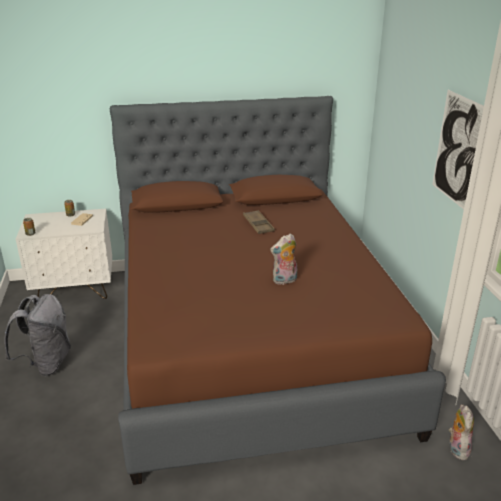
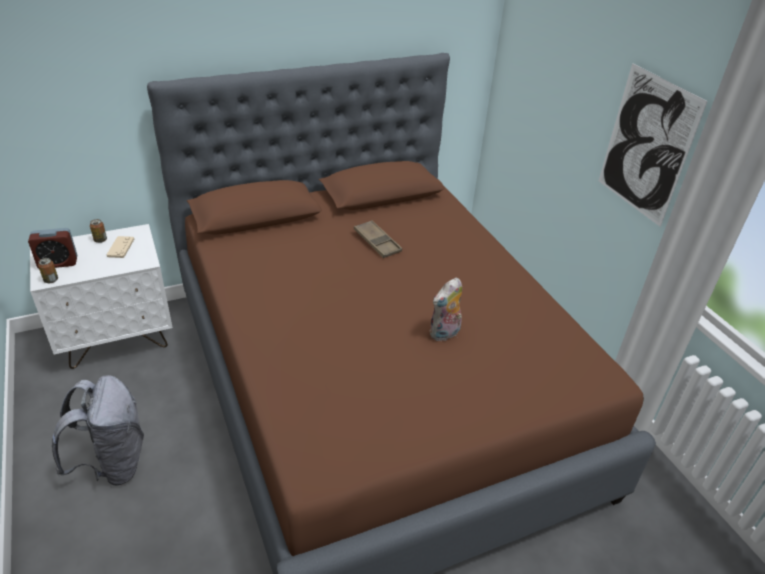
camera: 15 degrees left, 10 degrees up
(38, 225) = (58, 263): none -> alarm clock
(456, 448) = (653, 506): plush toy -> none

